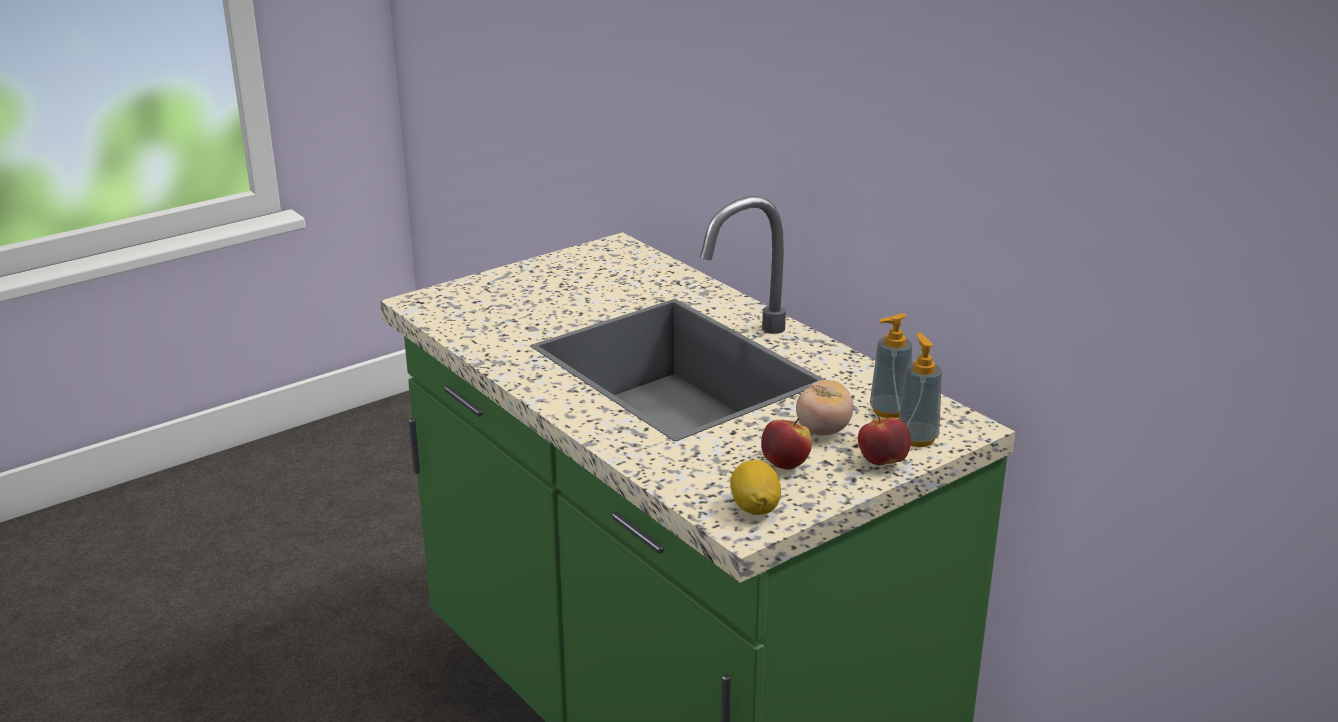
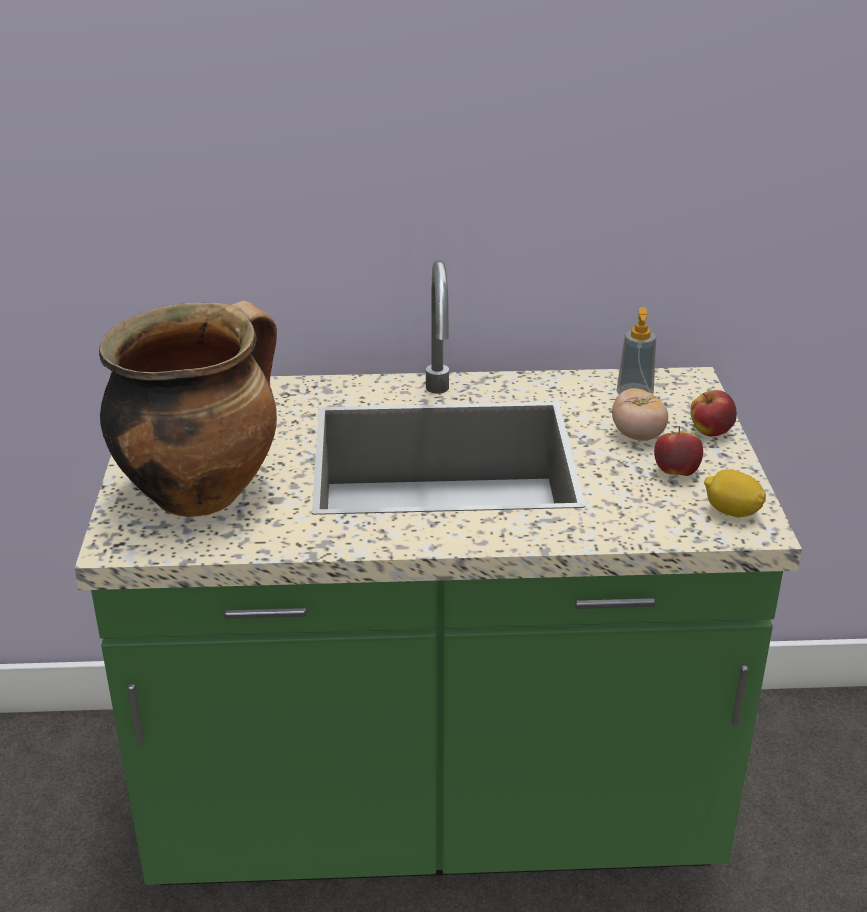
camera: 55 degrees left, 5 degrees up
(510, 302) = (201, 491): none -> cooking pot
(917, 438) = (688, 405): soap dispenser -> none

